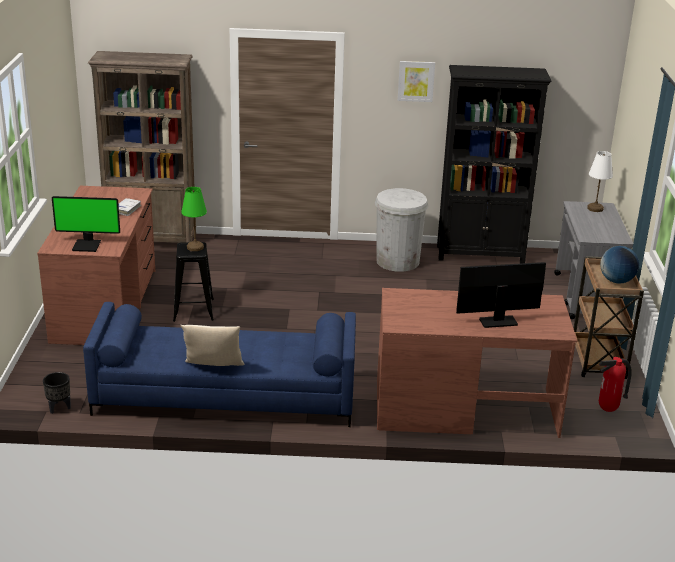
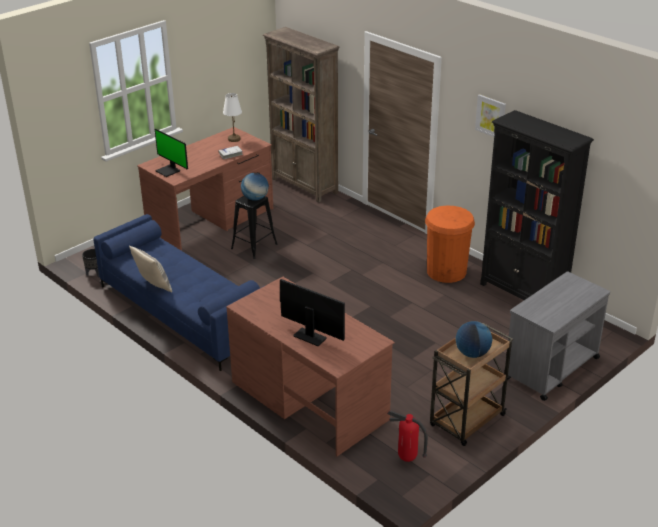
camera: 45 degrees right, 5 degrees up
(195, 247) = (255, 198): green table lamp -> globe
(397, 261) = (446, 271): white trash can -> orange trash can
(595, 208) = (582, 289): white table lamp -> white table lamp (234, 139)

